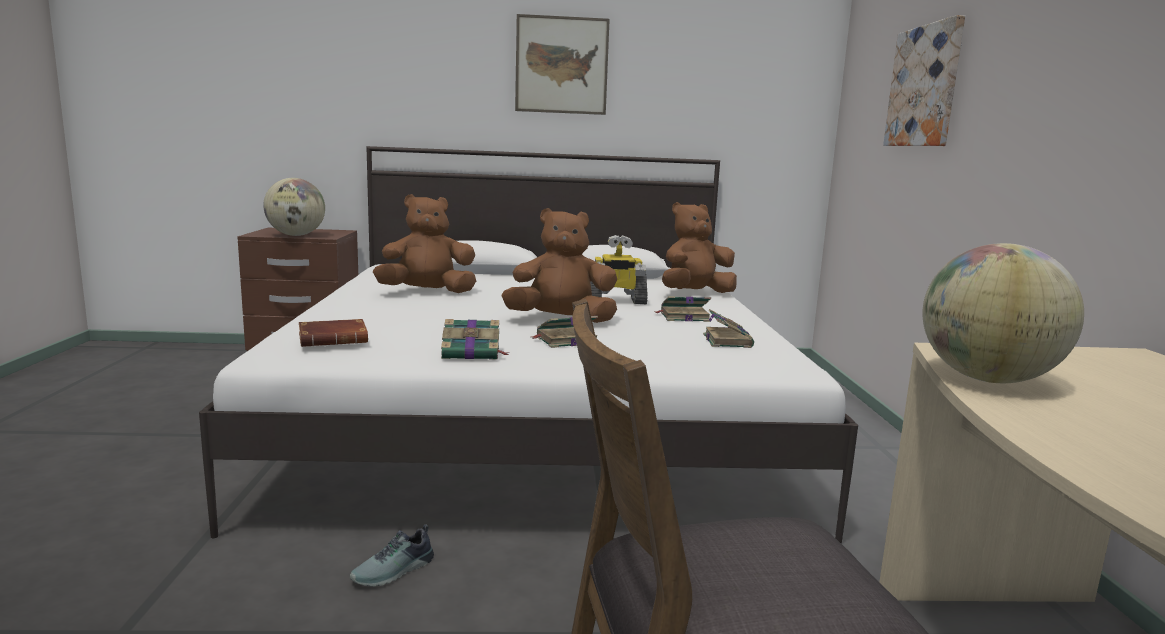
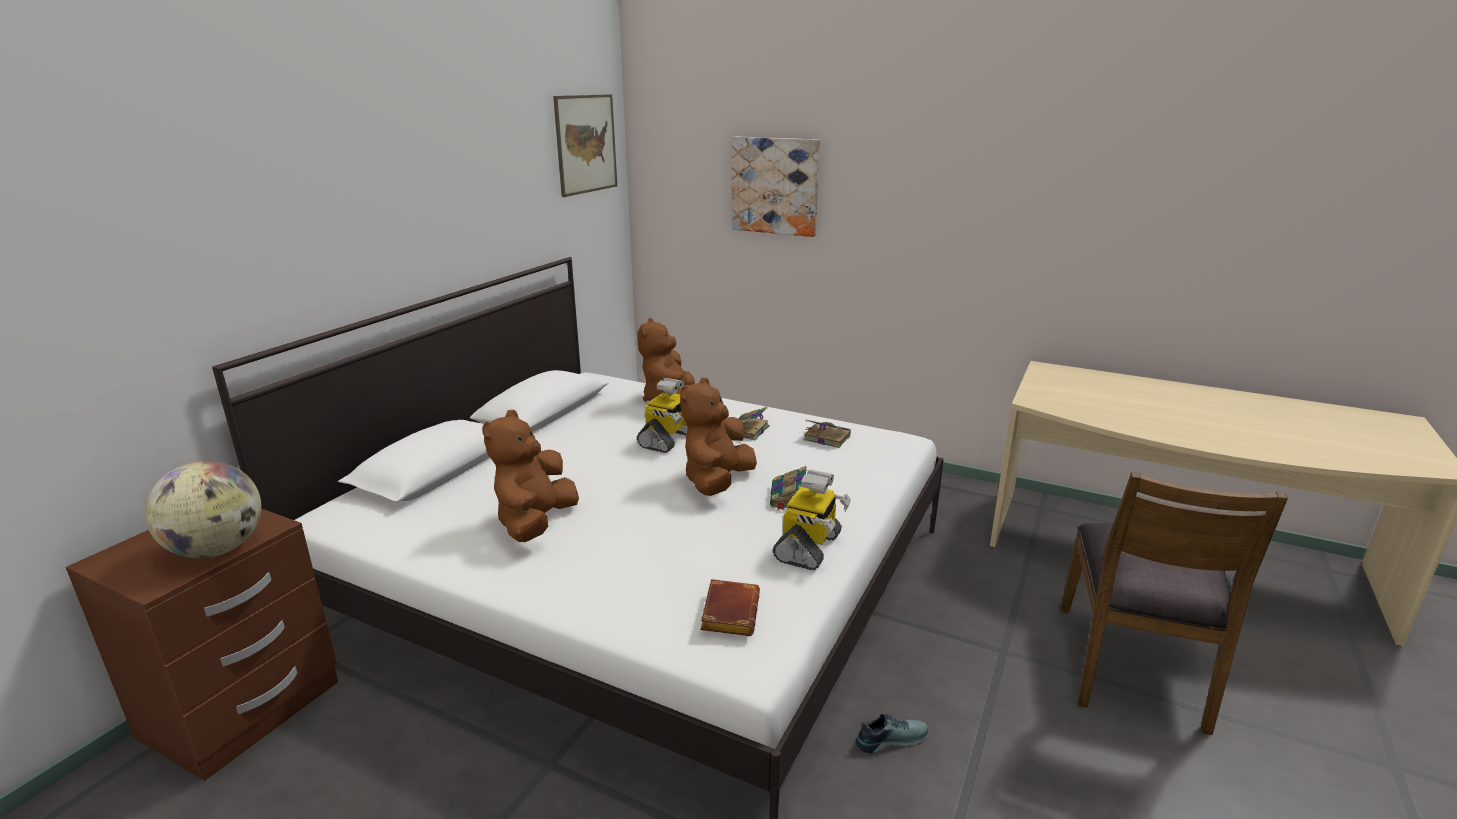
camera: 60 degrees left, 10 degrees up
(394, 572) = (890, 738): shoe -> shoe turned 90 degrees counterclockwise
(472, 353) = (809, 548): book -> toy robot
(561, 65) = (424, 186): picture -> picture (586, 144)
(987, 379) = (1089, 415): globe -> none

